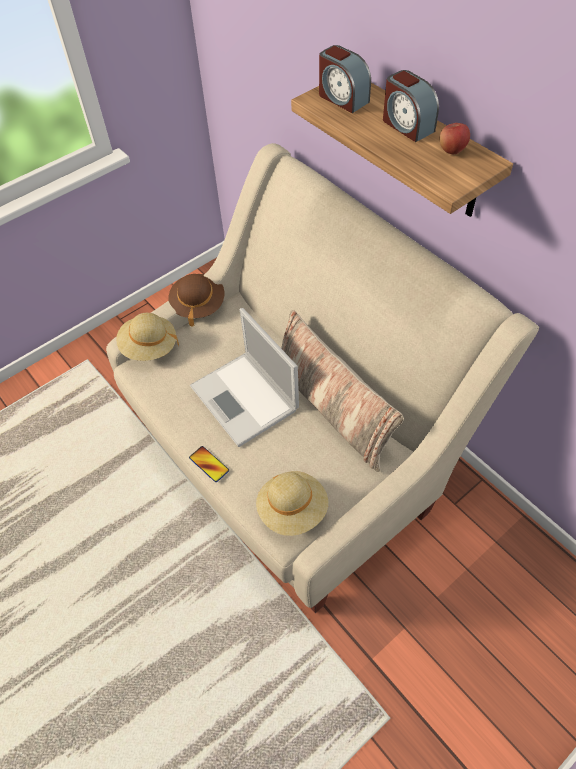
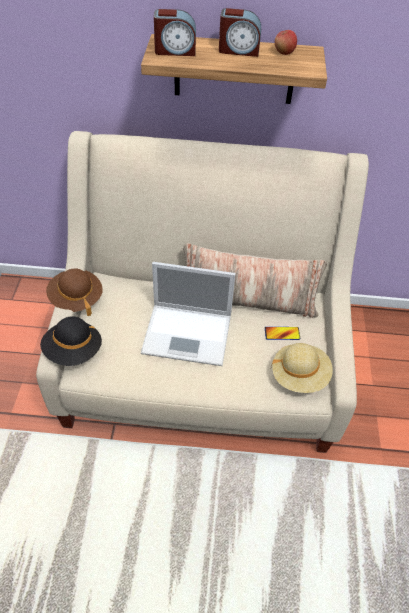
camera: 50 degrees left, 5 degrees down
(149, 347) = (73, 351): beige hat -> black hat
(209, 464) = (216, 392): phone -> phone (282, 334)

